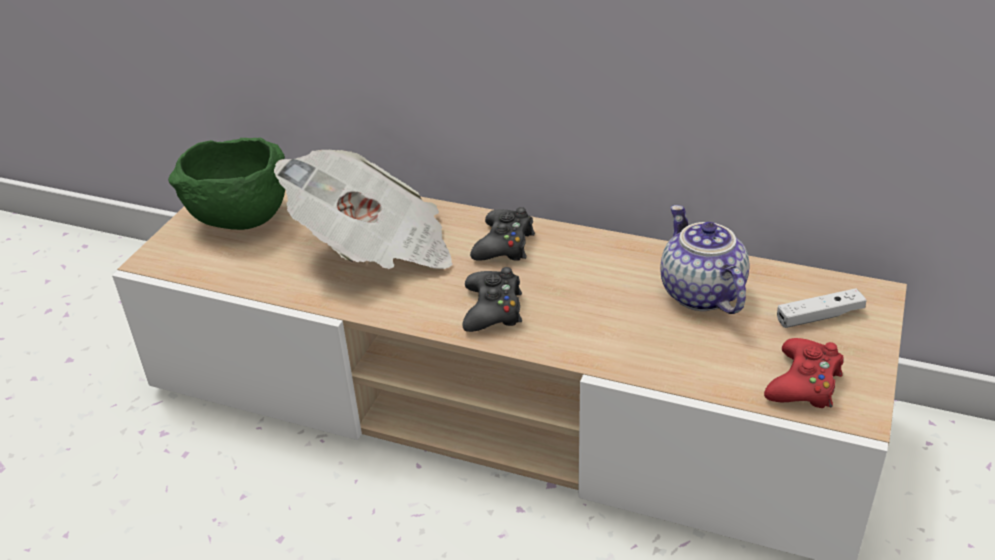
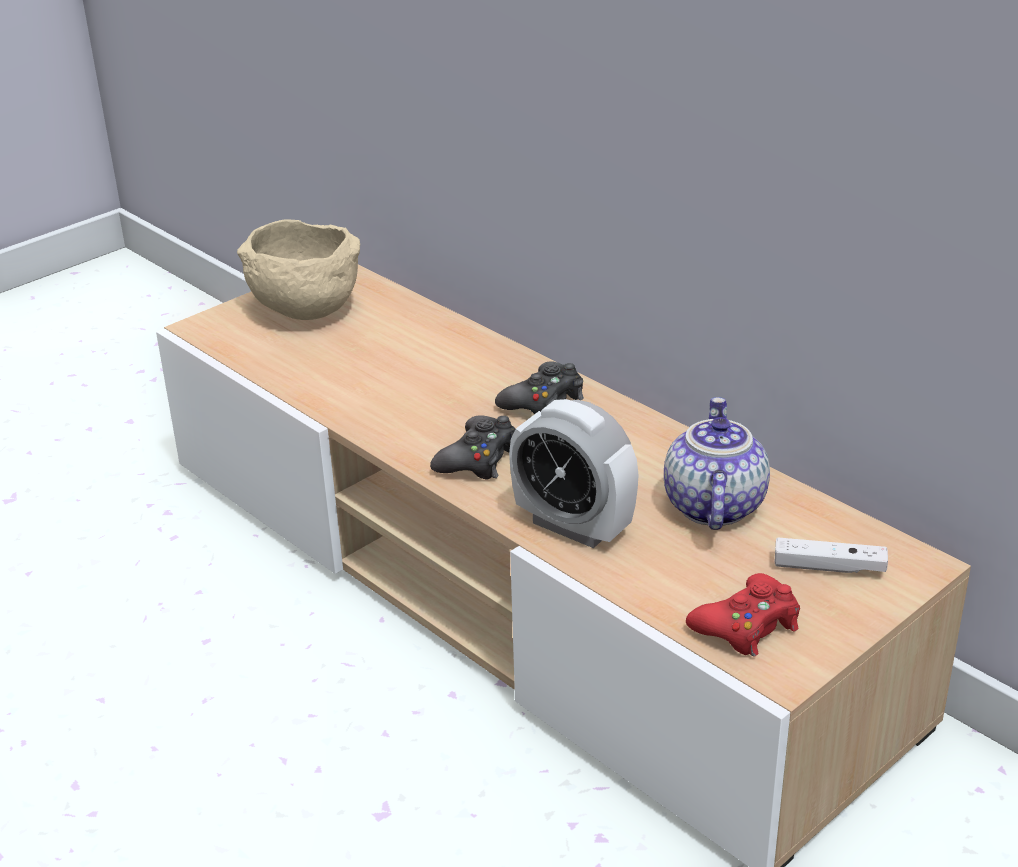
camera: 25 degrees right, 5 degrees down
(238, 220) = (303, 311): green bowl -> beige bowl
(374, 248) = (410, 370): newspaper -> none
(612, 343) = (573, 526): none -> alarm clock

